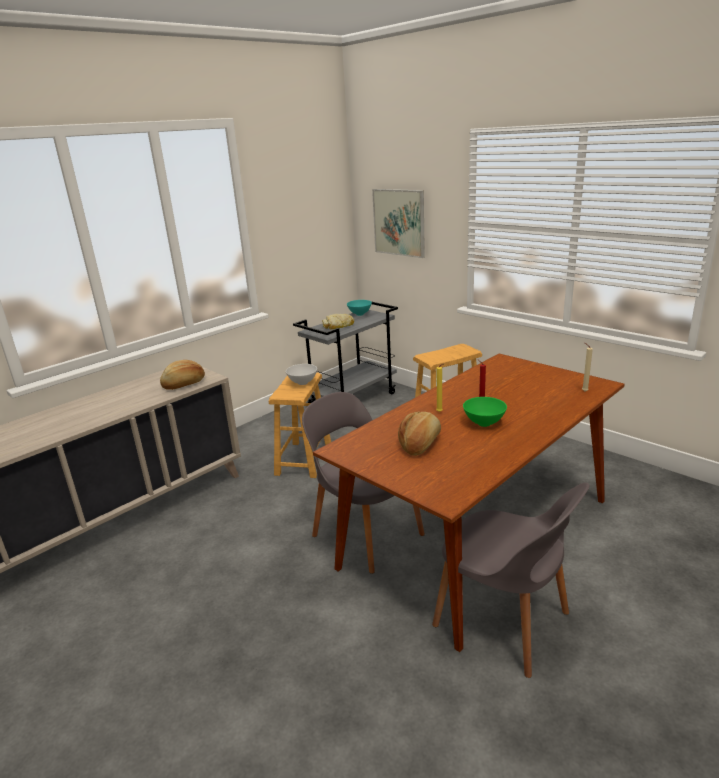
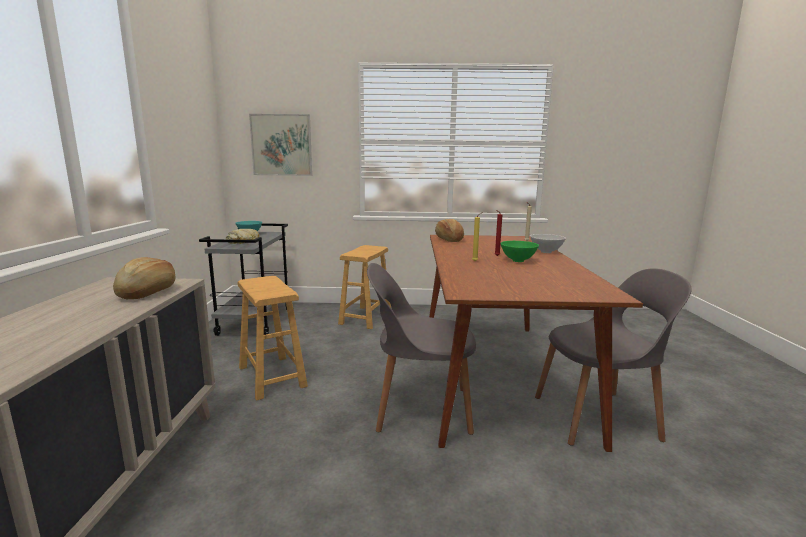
camera: 45 degrees left, 10 degrees down
(303, 383) = (271, 284): white bowl -> white bowl (546, 252)
(420, 444) = (511, 276): bread -> bread (449, 239)

